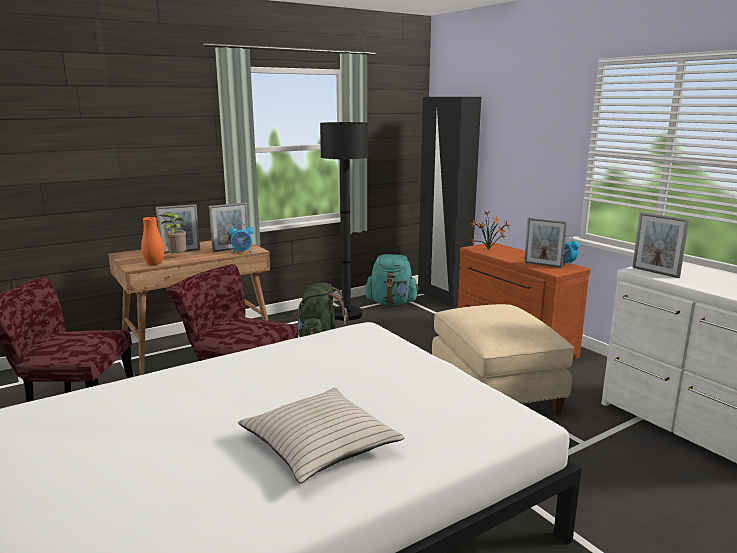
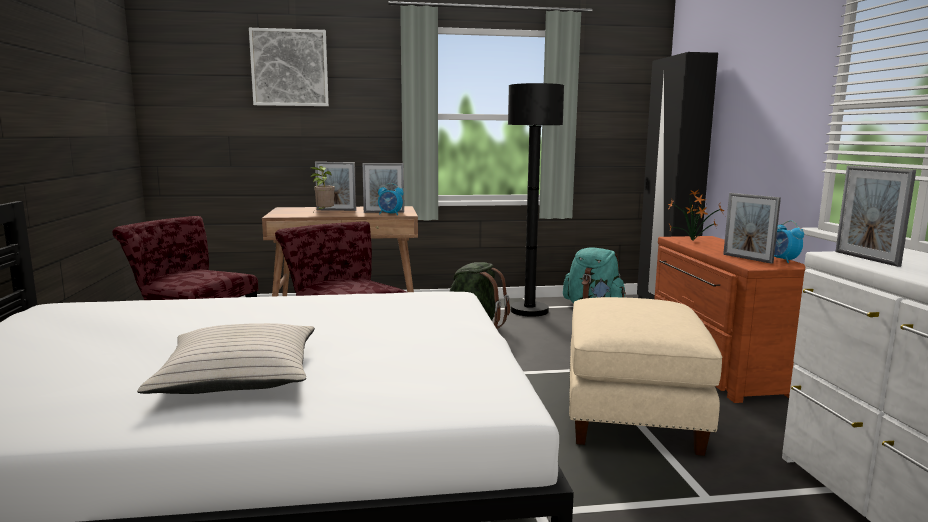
camera: 25 degrees right, 5 degrees down
(103, 109) = (290, 68): none -> picture
(154, 264) = (296, 215): orange vase -> none

